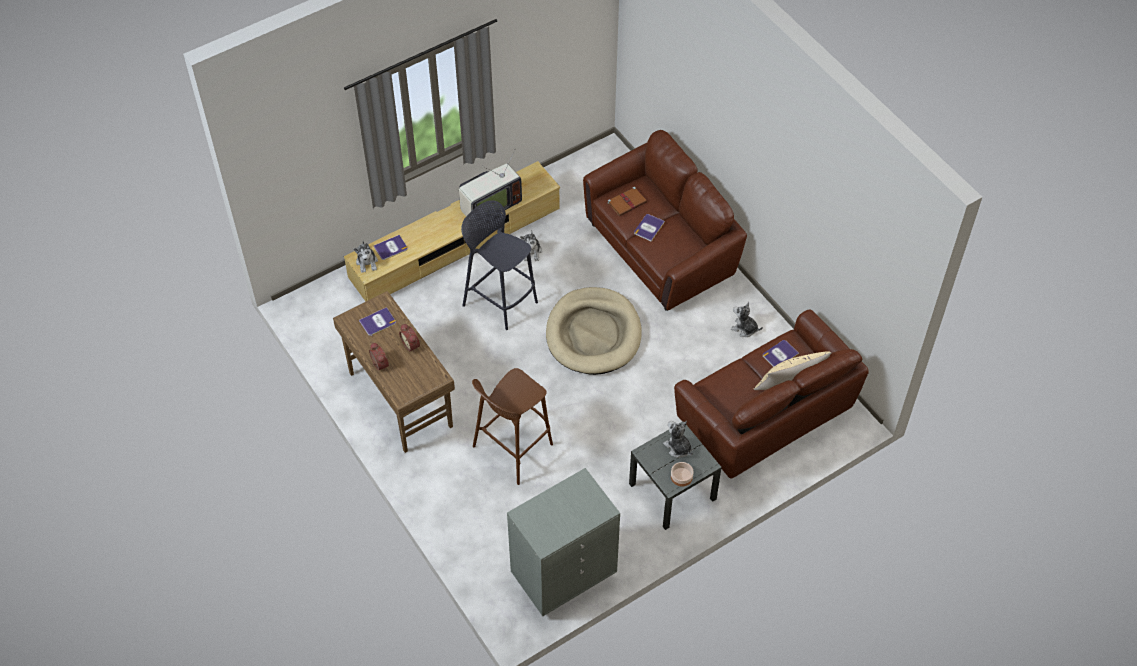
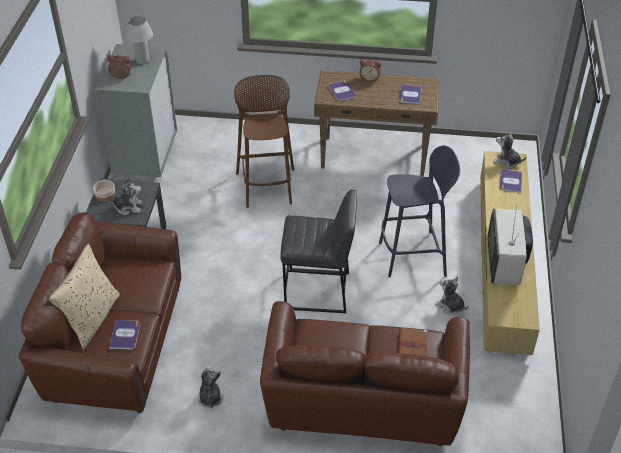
camera: 130 degrees right, 10 degrees down
(411, 344) = (370, 100): alarm clock -> alarm clock (121, 76)
(545, 513) = (142, 60): none -> white table lamp
(593, 334) = (318, 291): beige dog bed -> grey stool
(649, 228) = (364, 343): book -> book (342, 91)
(744, 328) = (210, 398): plush toy -> plush toy turned 75 degrees counterclockwise

